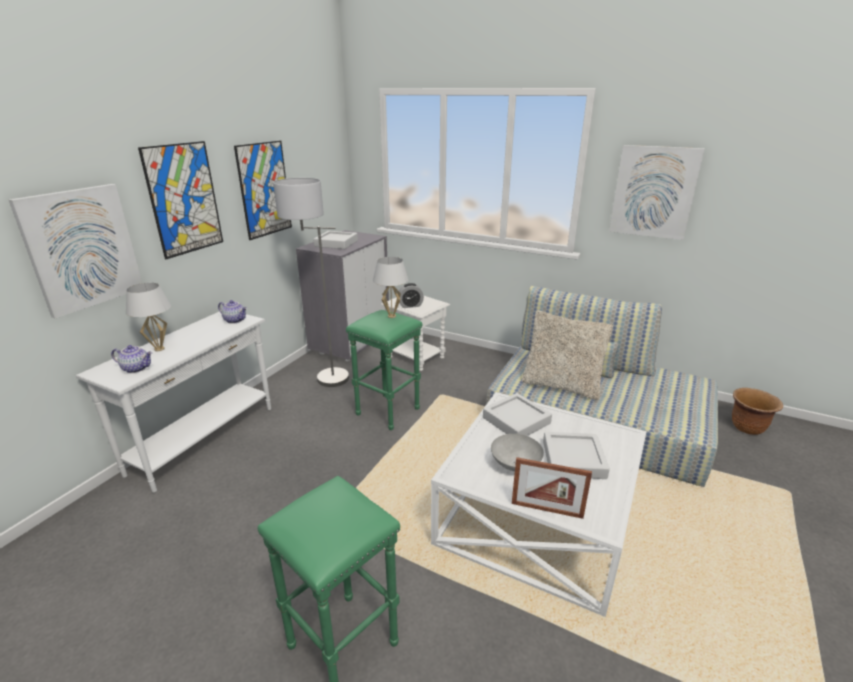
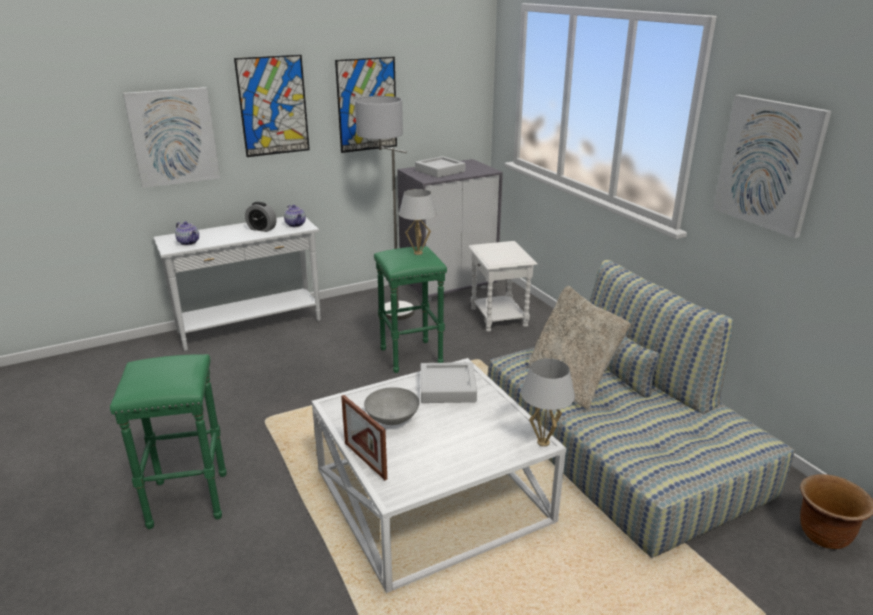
camera: 35 degrees right, 0 degrees up
(159, 349) = (219, 233): white table lamp -> white table lamp (543, 442)
(410, 305) = (491, 254): alarm clock -> alarm clock (262, 229)
(573, 459) = (450, 438): grey tray -> none

